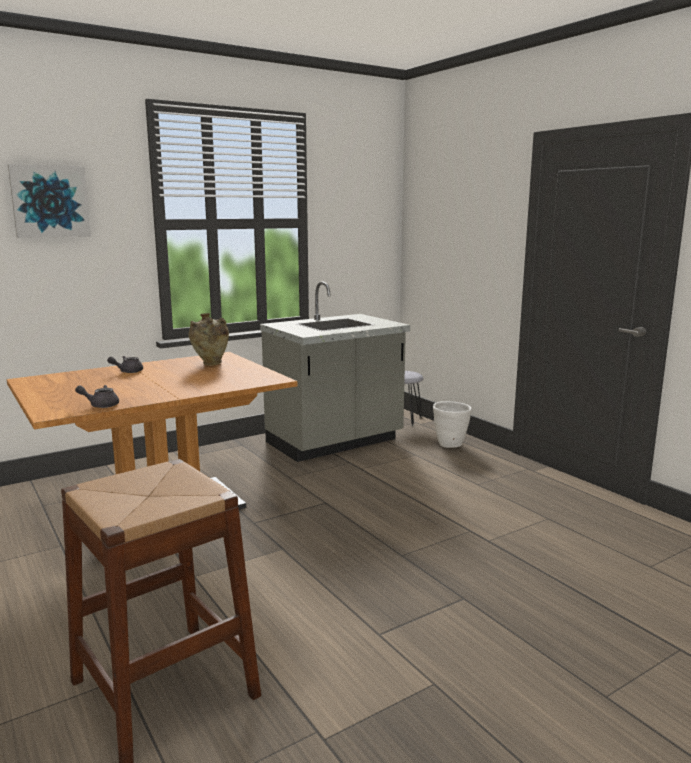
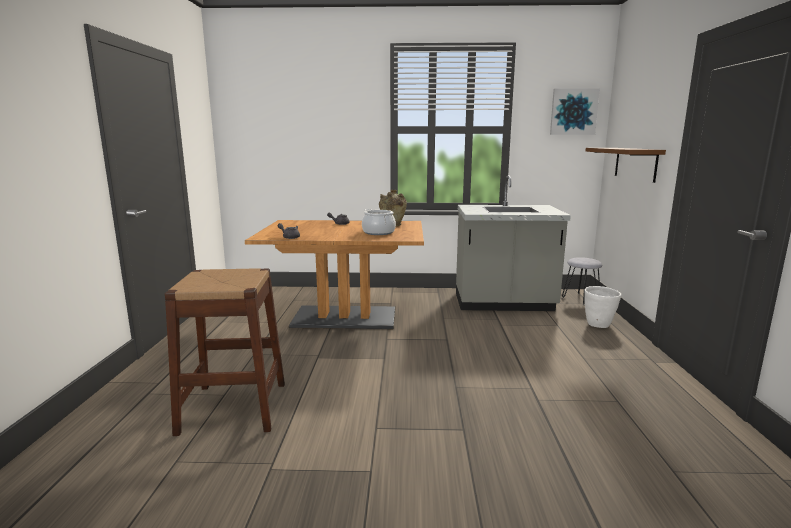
camera: 35 degrees right, 0 degrees up
(50, 201) = (325, 114): picture -> picture (573, 112)
(215, 377) = (378, 232): none -> cooking pot
(457, 262) = (635, 163): none -> brown shelf

